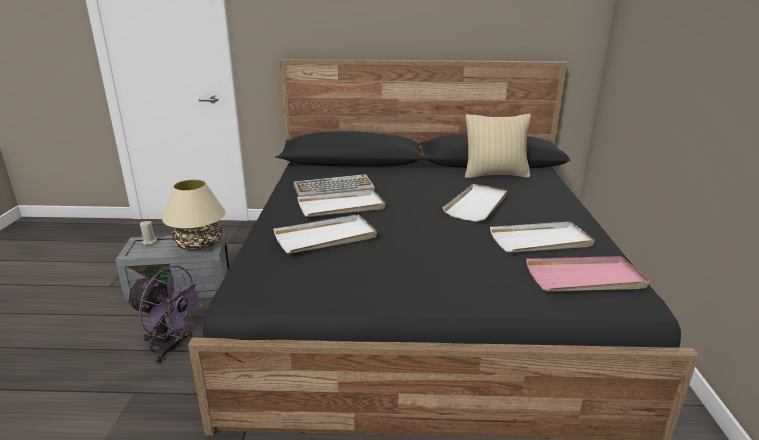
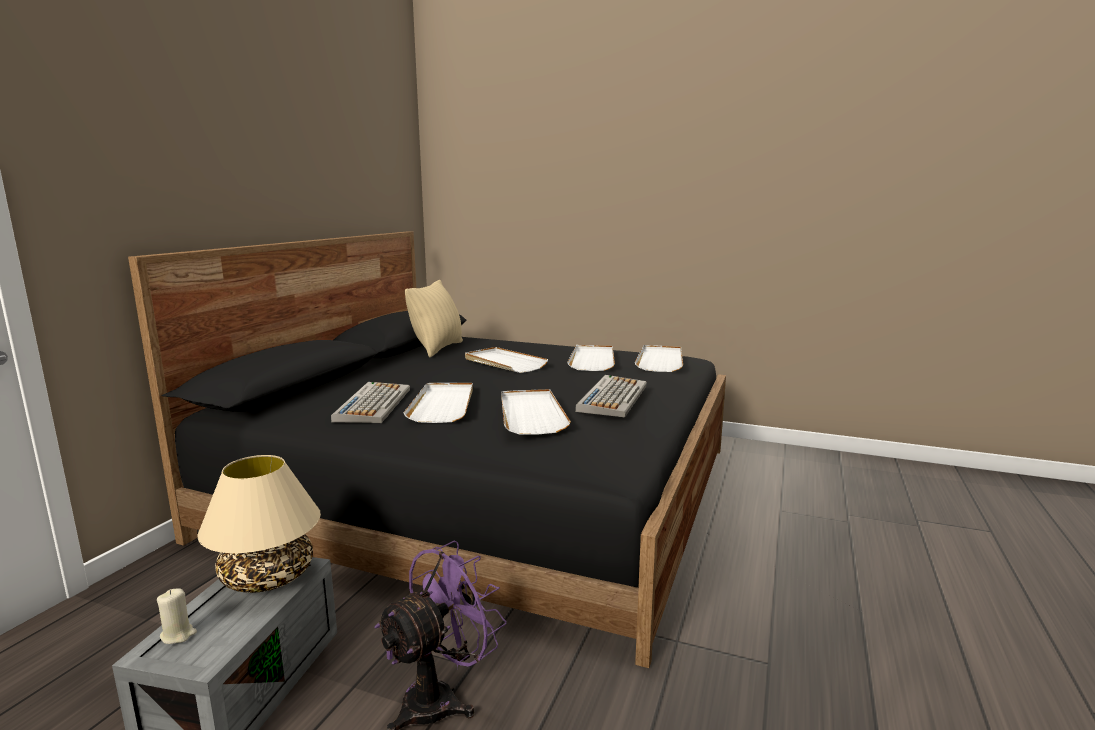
camera: 70 degrees left, 10 degrees down
(398, 264) = (612, 397): none -> keyboard
(585, 278) = (660, 361): pink tray -> white tray

